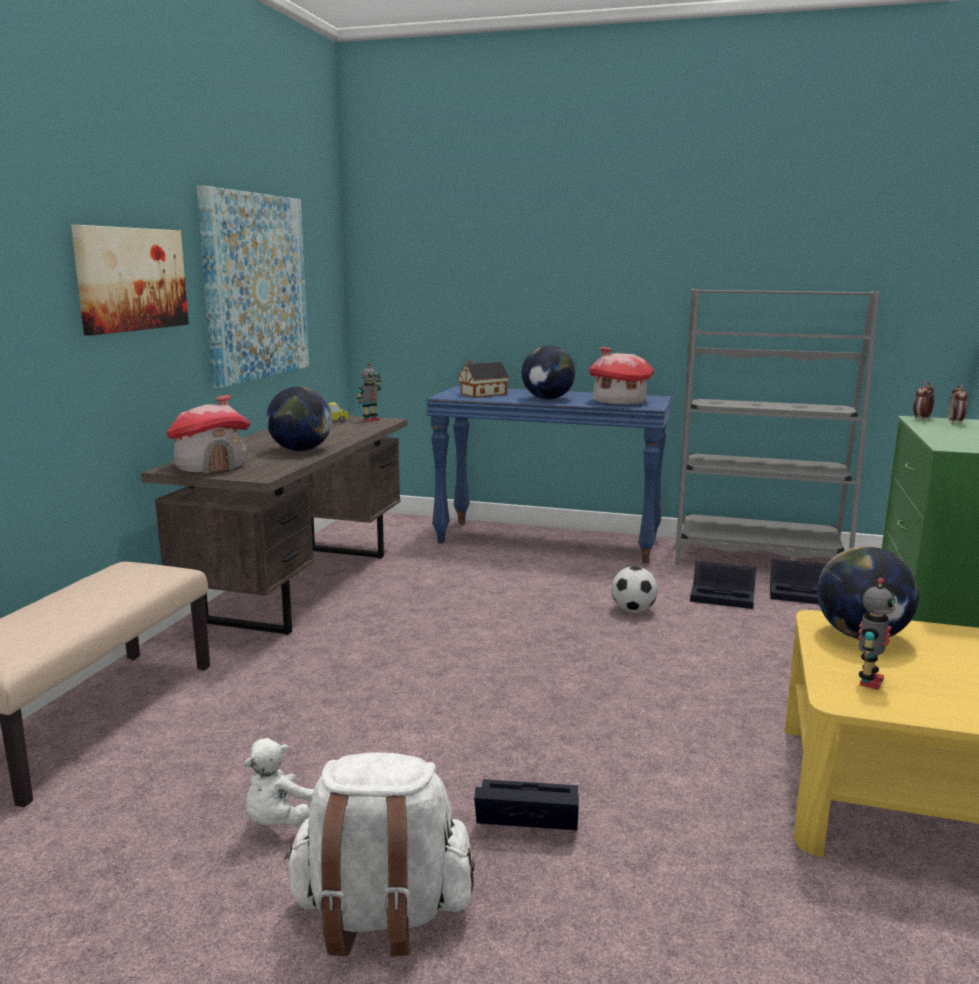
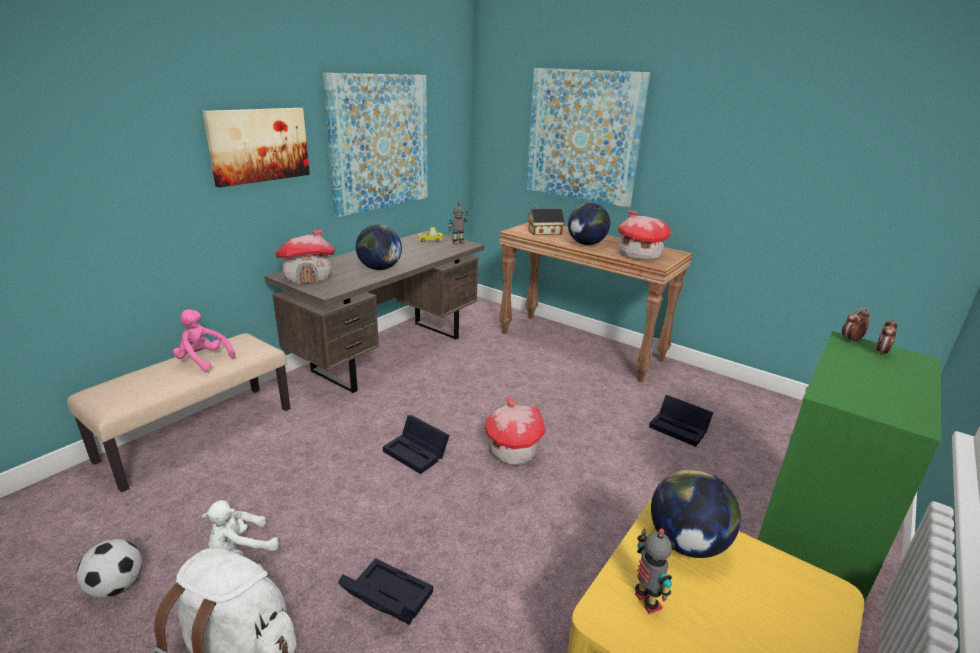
camera: 20 degrees right, 10 degrees up
(96, 594) = (203, 360): none -> pink plush toy
(511, 271) = (583, 136): none -> picture
(548, 541) = (580, 346): blue console table -> brown console table
(555, 651) = (513, 451): none -> toy house
(633, 610) = (598, 426): football -> football (117, 586)
(758, 559) = (736, 396): grey bookcase -> none
(802, 594) = (750, 441): black storage box -> black storage box (417, 453)
(868, 681) = (646, 602): toy robot -> toy robot turned 75 degrees counterclockwise

